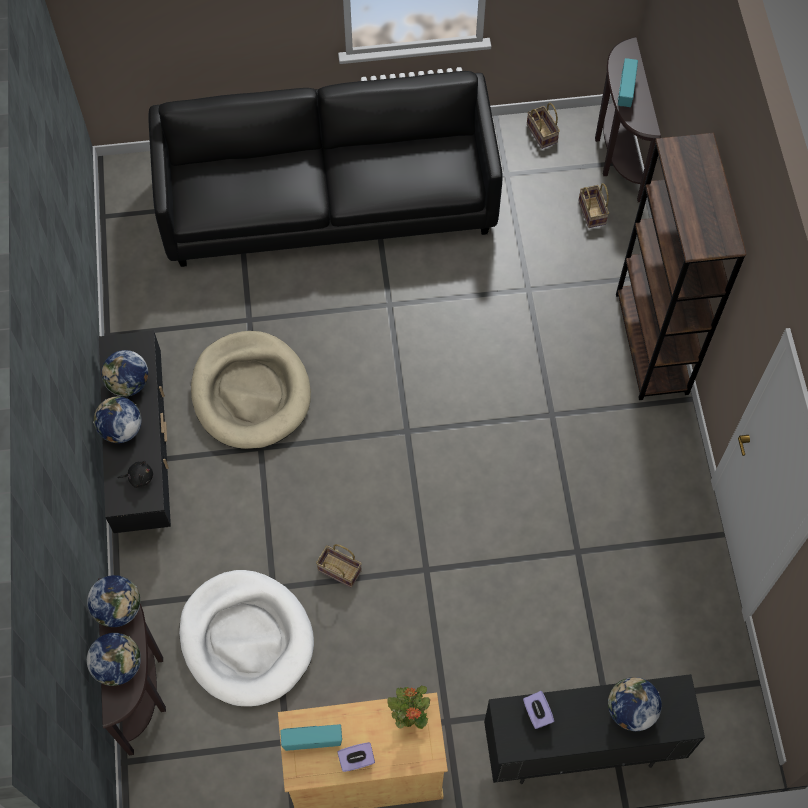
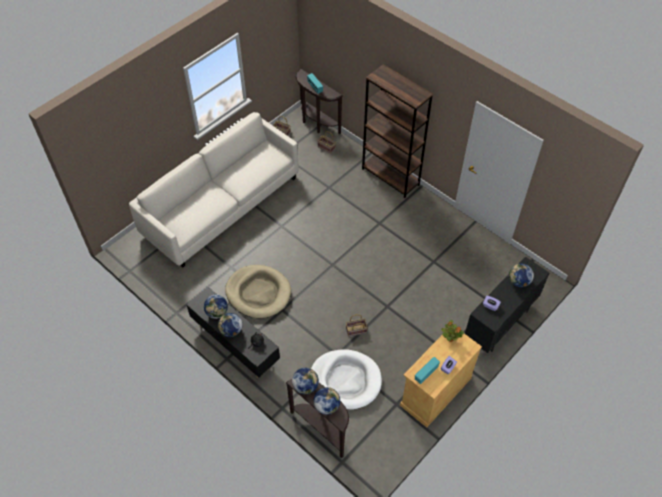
camera: 40 degrees left, 10 degrees down
(328, 201) = (221, 205): black sofa -> white sofa

